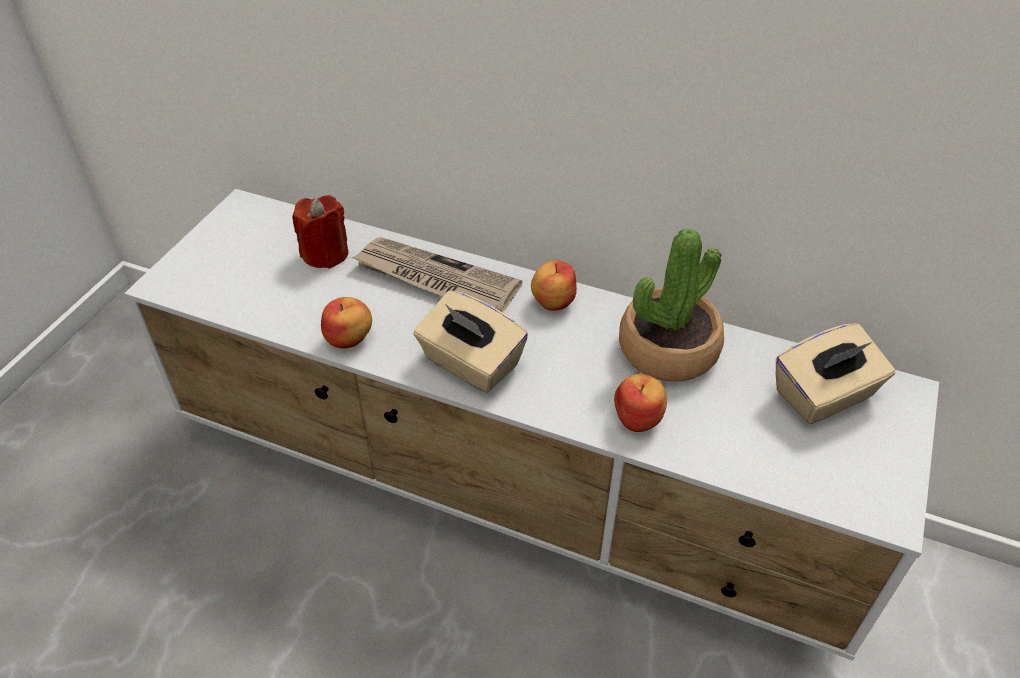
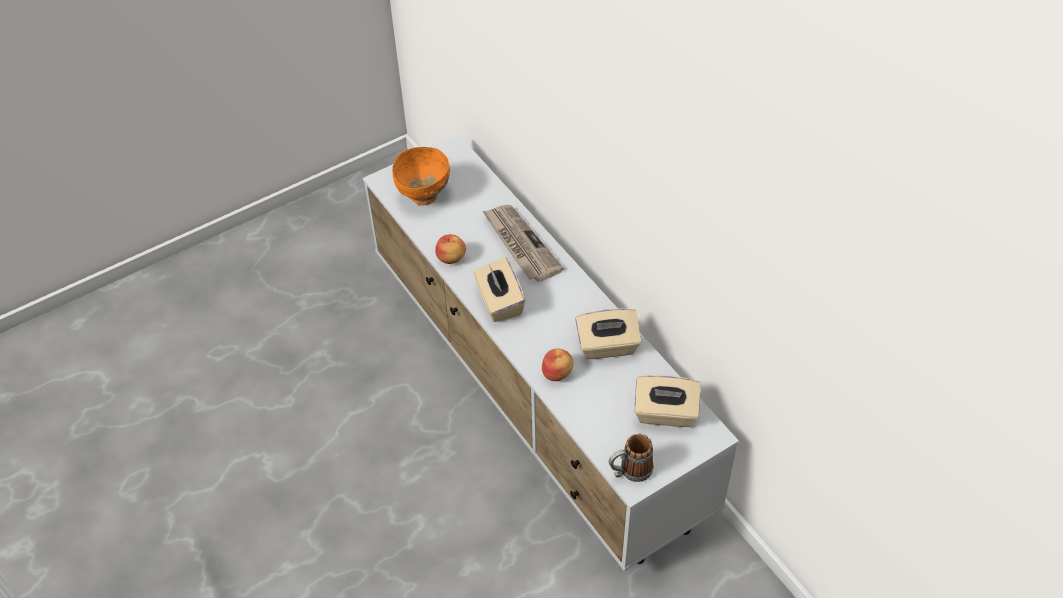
camera: 35 degrees right, 5 degrees up
(242, 278) = (424, 196): none -> orange bowl
(325, 254) = (475, 201): red candle -> none
(553, 301) = (572, 288): apple -> none
(668, 349) = (607, 346): potted plant -> beige tissue box
(867, 500) = (629, 471): none -> mug

